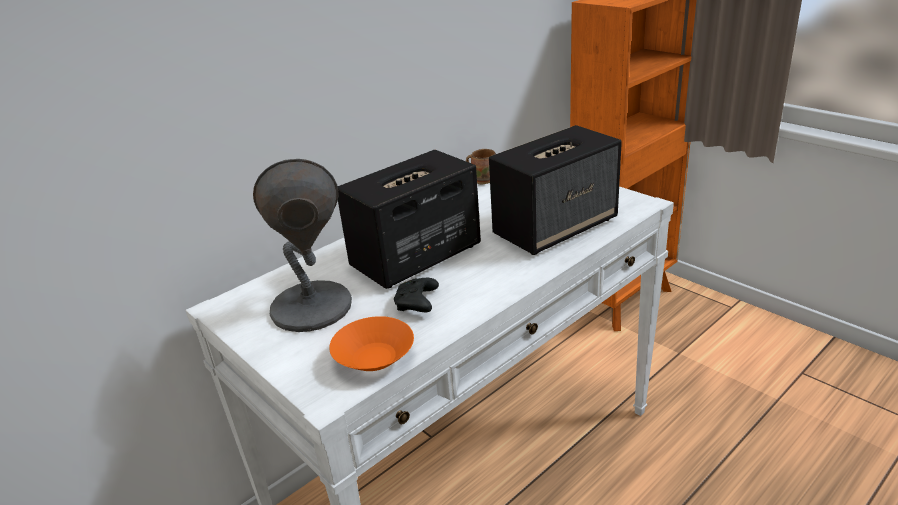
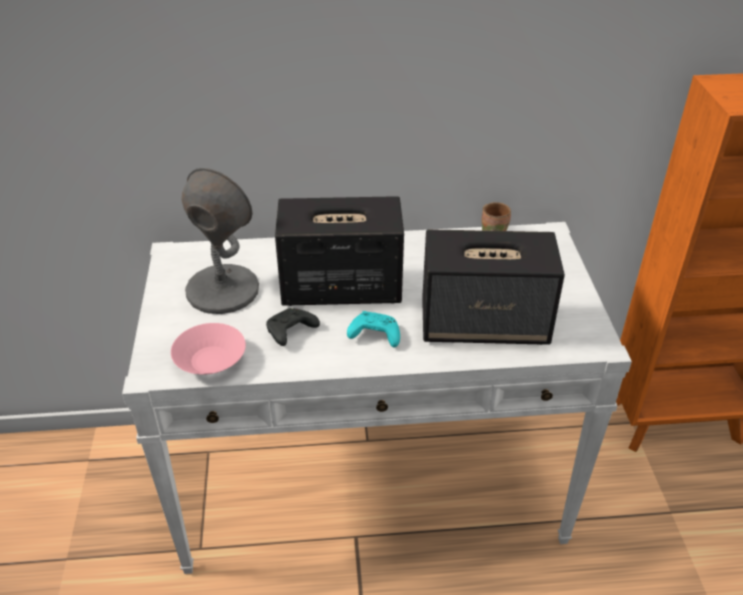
camera: 35 degrees right, 10 degrees up
(374, 359) = (210, 362): orange bowl -> pink bowl
(488, 272) = (374, 336): none -> turquoise game controller

